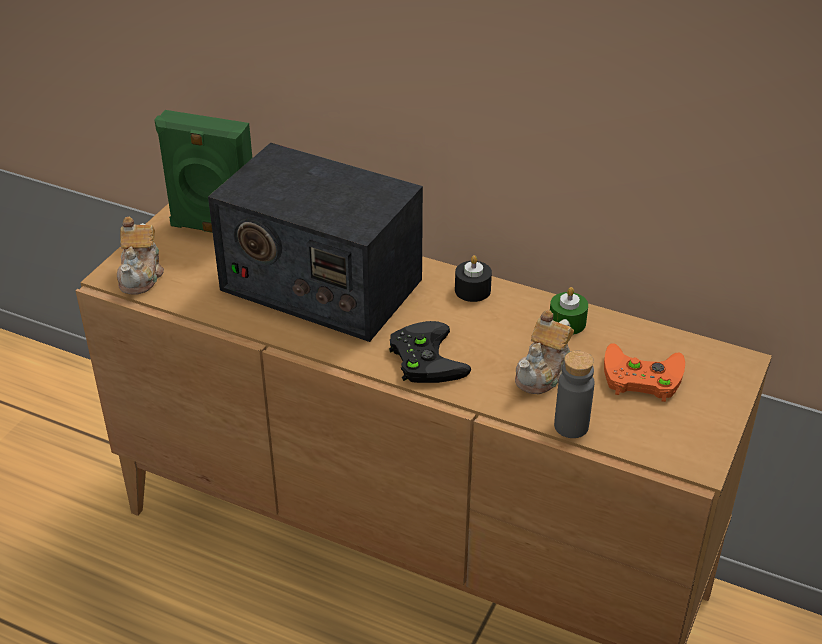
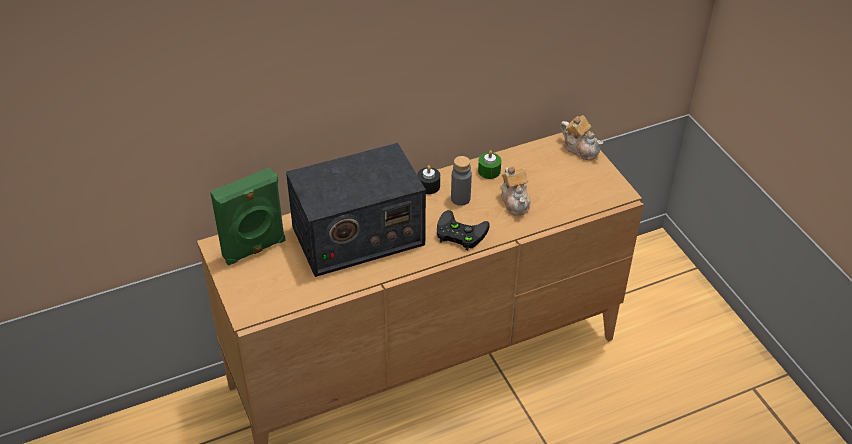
camera: 50 degrees left, 5 degrees up
(141, 275) = (261, 301): teapot -> teapot (580, 148)
(571, 426) = (558, 215): grey bottle -> grey bottle (460, 199)
(639, 377) = (551, 174): orange game controller -> none

